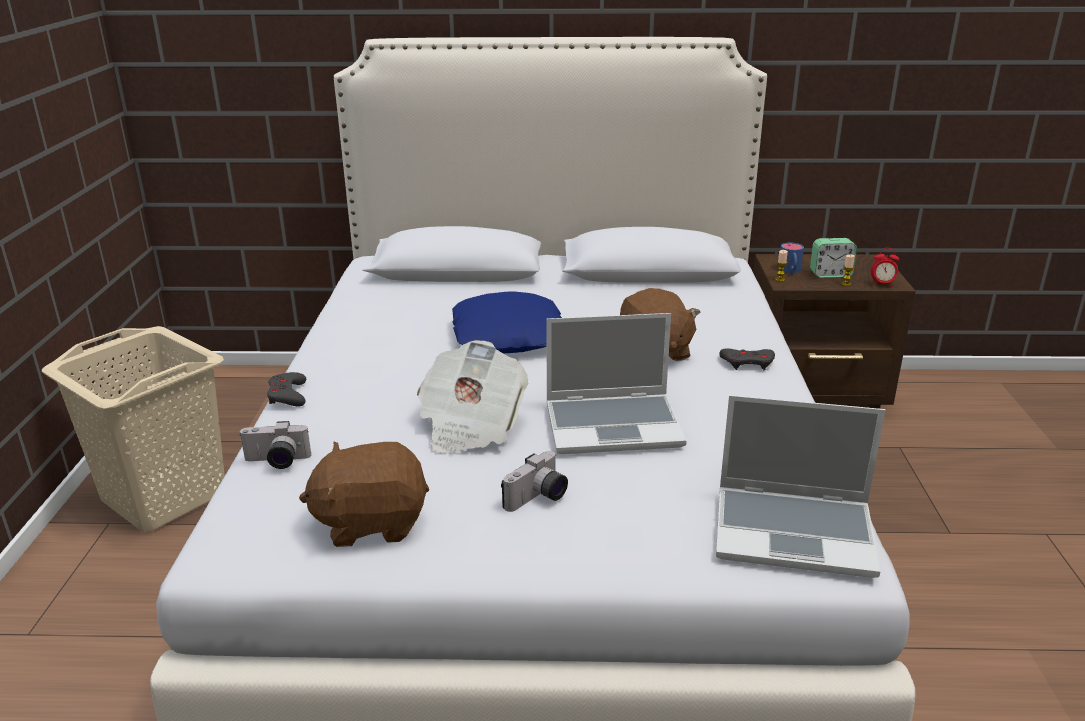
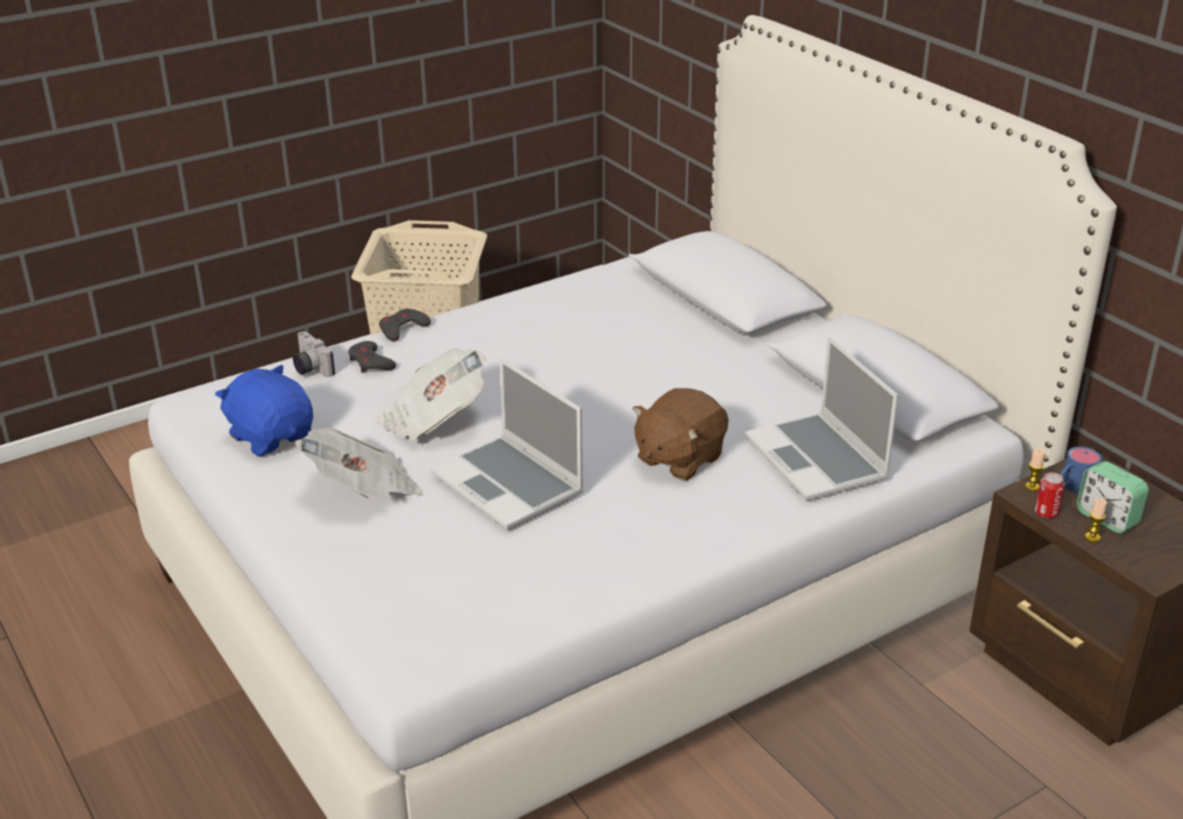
camera: 55 degrees right, 5 degrees up
(371, 522) = (271, 436): brown plush toy -> blue plush toy
(509, 335) = (616, 375): blue pillow -> none
(538, 498) = (363, 491): camera -> newspaper
(747, 363) = (720, 518): grey game controller -> grey game controller (371, 362)
(795, 532) = (428, 628): laptop -> laptop (818, 460)
(810, 285) = (1046, 513): none -> can
(882, 284) = (1135, 565): alarm clock -> none

